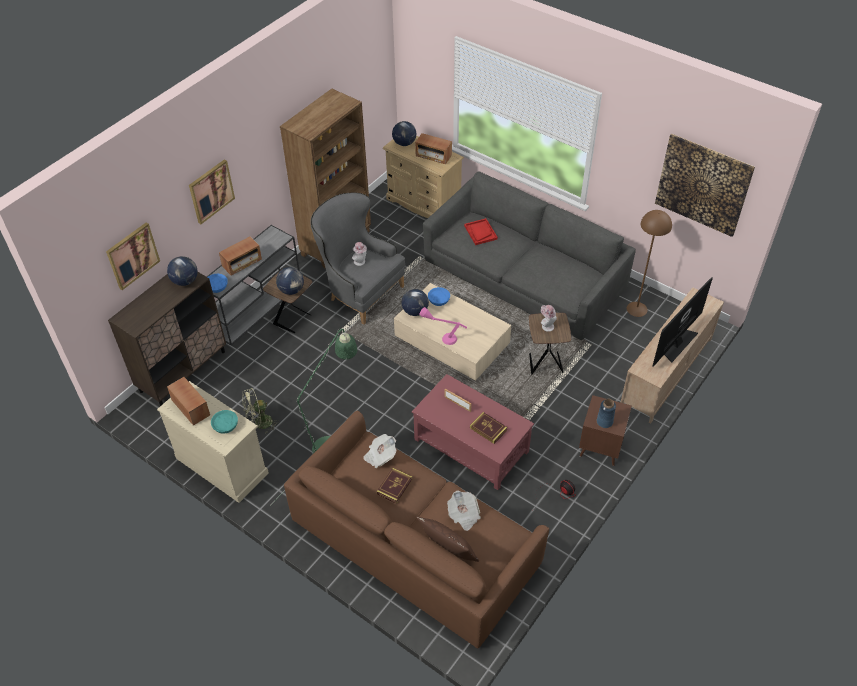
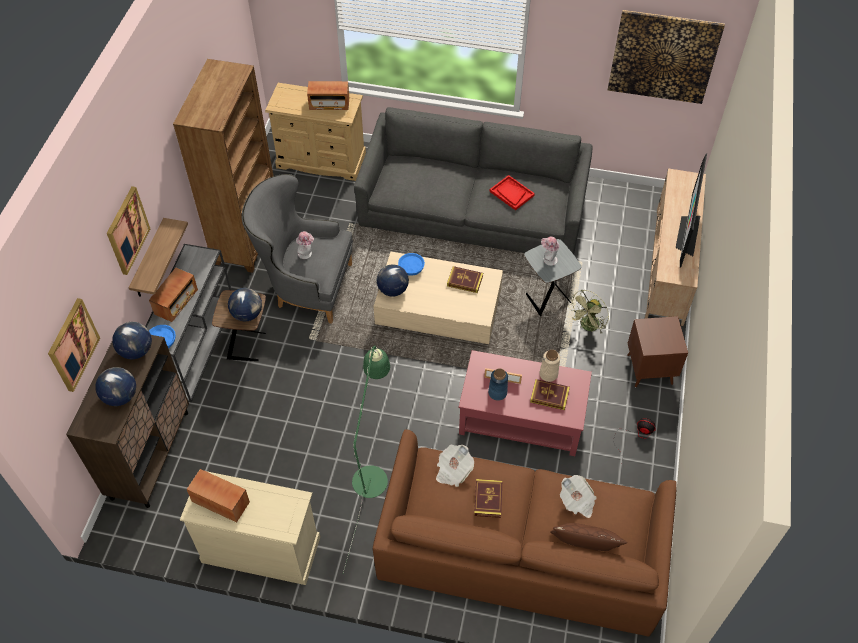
camera: 25 degrees left, 5 degrees up
(225, 426) = (275, 507): turquoise bowl -> none
(230, 223) = (149, 260): none -> shelf
(259, 424) = (278, 483): green fan -> green fan (587, 327)
(404, 143) = (287, 98): globe -> globe (121, 396)
(442, 337) = (438, 309): pink table lamp -> none
(475, 323) = (465, 281): none -> book
(480, 232) = (417, 176): red tray -> red tray (511, 193)
(497, 413) = (548, 374): none -> beige vase
(545, 362) = (546, 298): brown side table -> grey side table
(604, 422) = (662, 343): blue vase -> blue vase (497, 392)
(637, 309) = (606, 207): brown floor lamp -> none

